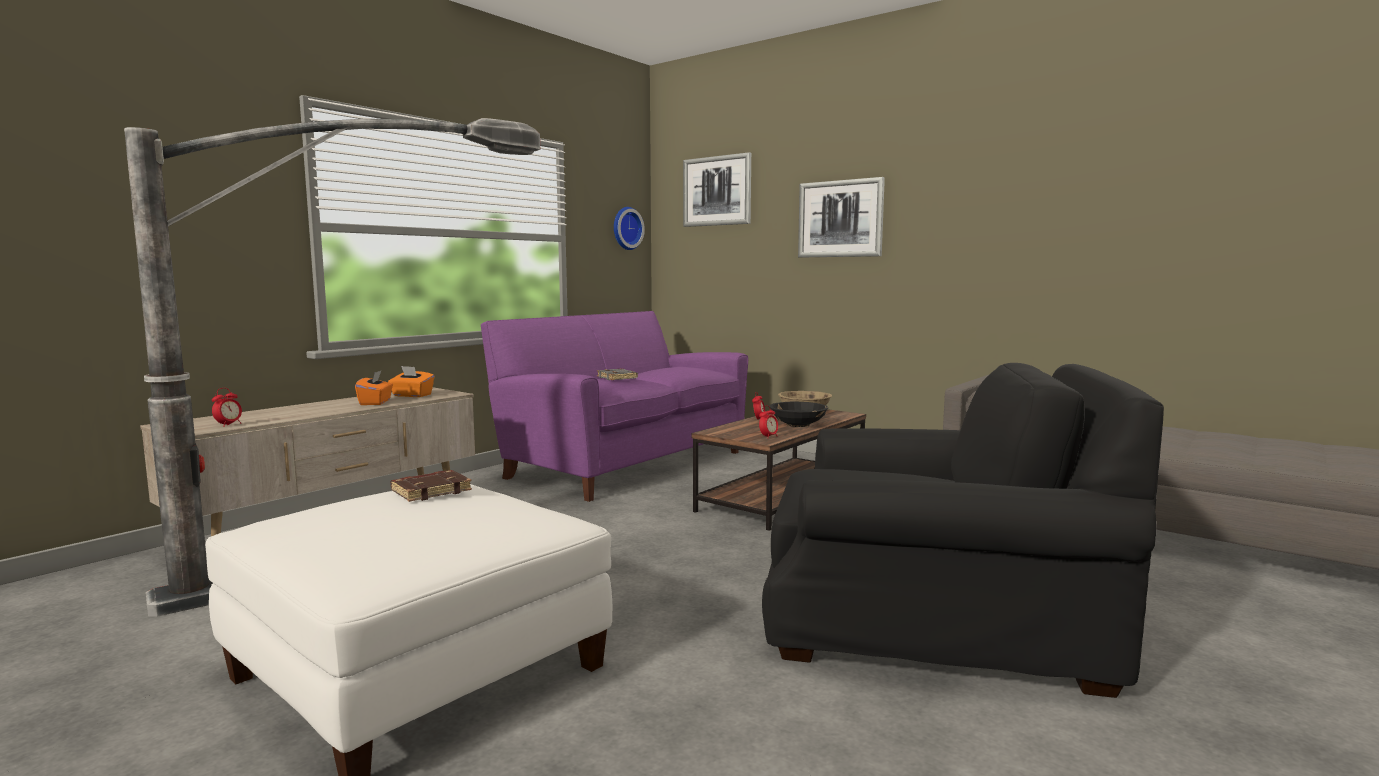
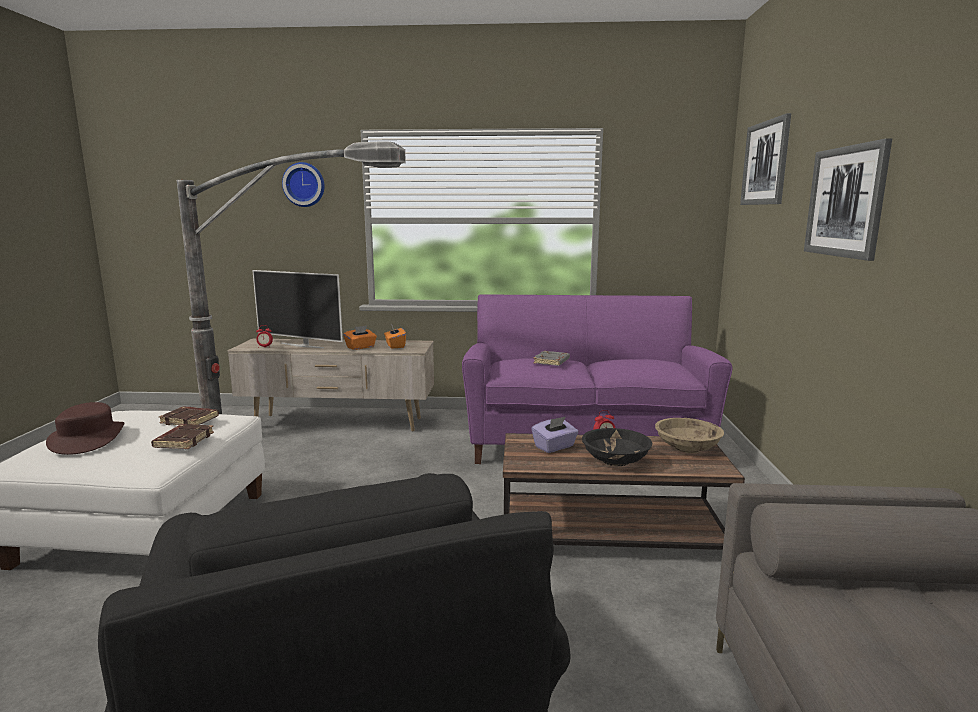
camera: 55 degrees right, 5 degrees up
(282, 414) = (303, 345): none -> television
(377, 536) = (87, 438): none -> brown hat
(504, 500) = (183, 440): none -> brown book
(625, 228) = (686, 207): wall clock -> wall clock (304, 185)
(747, 429) = (554, 447): none -> purple tissue box
(768, 437) = (536, 462): alarm clock -> none

